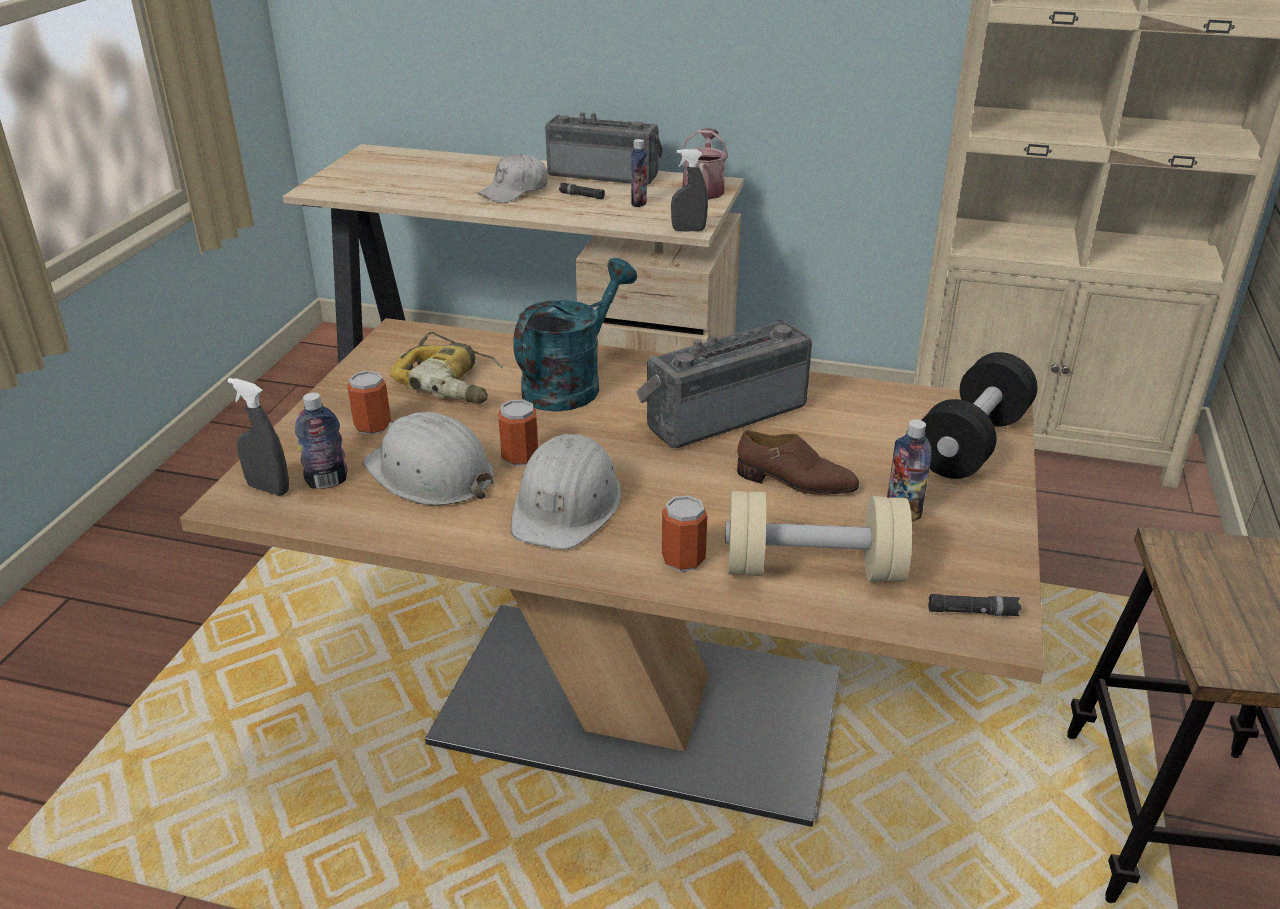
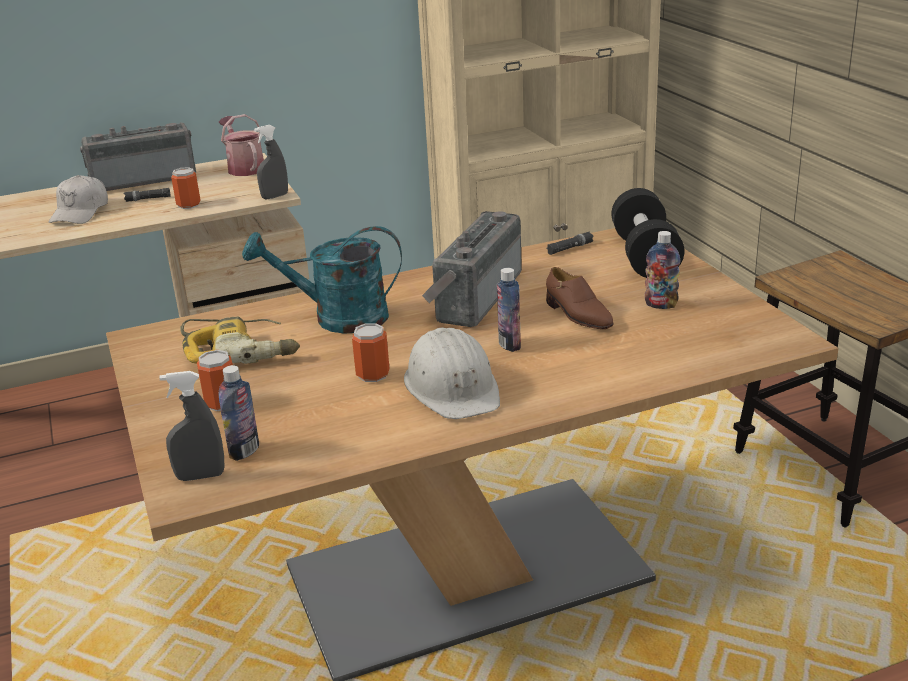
camera: 35 degrees left, 5 degrees down
(430, 474) = (321, 412): white hard hat -> none
(570, 384) = (337, 318): turquoise watering can -> turquoise watering can turned 90 degrees counterclockwise
(639, 203) = (205, 190): bottle -> bottle (509, 344)
(683, 559) = (575, 383): can -> can (188, 205)
(796, 482) = (578, 315): brown shoe -> brown shoe turned 75 degrees clockwise
(813, 569) = (657, 354): beige dumbbell -> none
(972, 611) = (768, 337): black flashlight -> black flashlight (570, 248)

